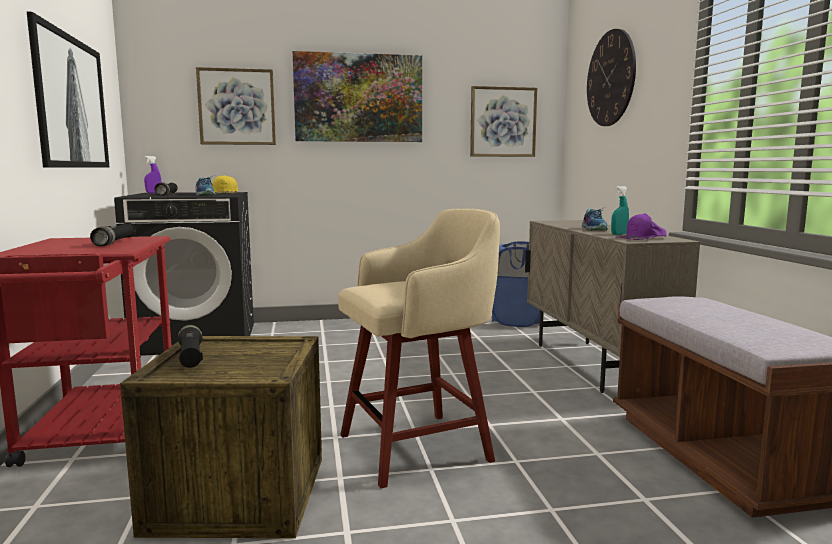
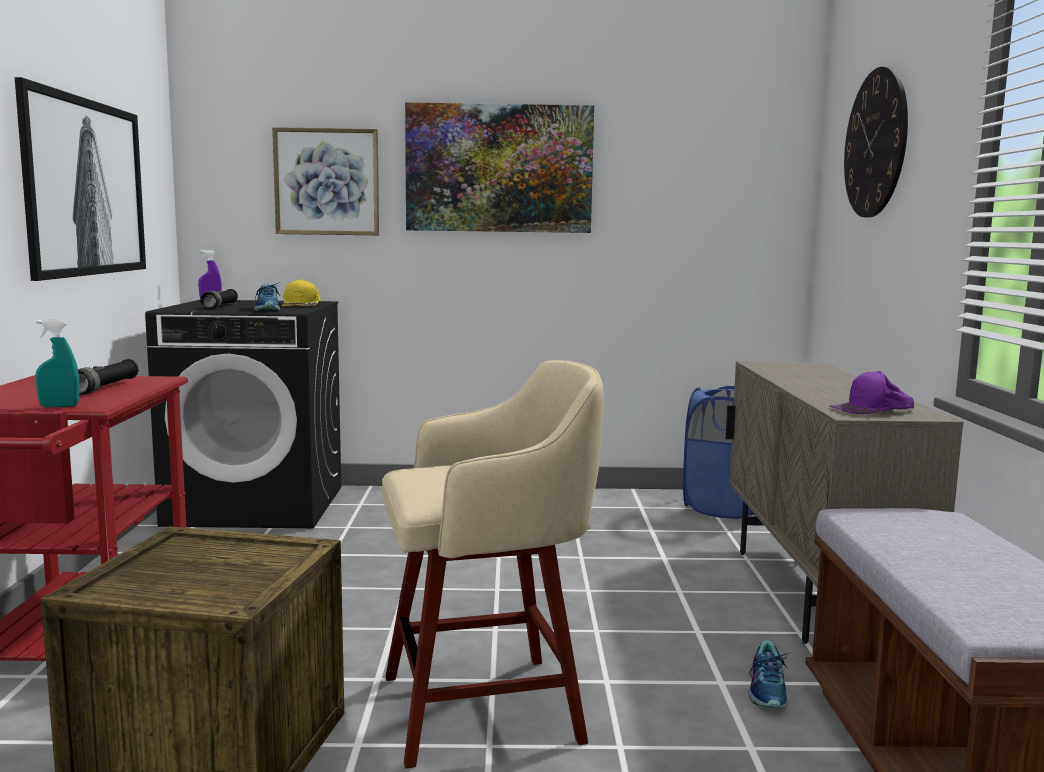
camera: 10 degrees right, 0 degrees up
(191, 356) = (153, 562): black flashlight -> none
(503, 122) = (717, 203): picture -> none
(594, 229) = (818, 384): shoe -> shoe (768, 690)
(619, 234) = (845, 398): turquoise spray bottle -> turquoise spray bottle (59, 406)

